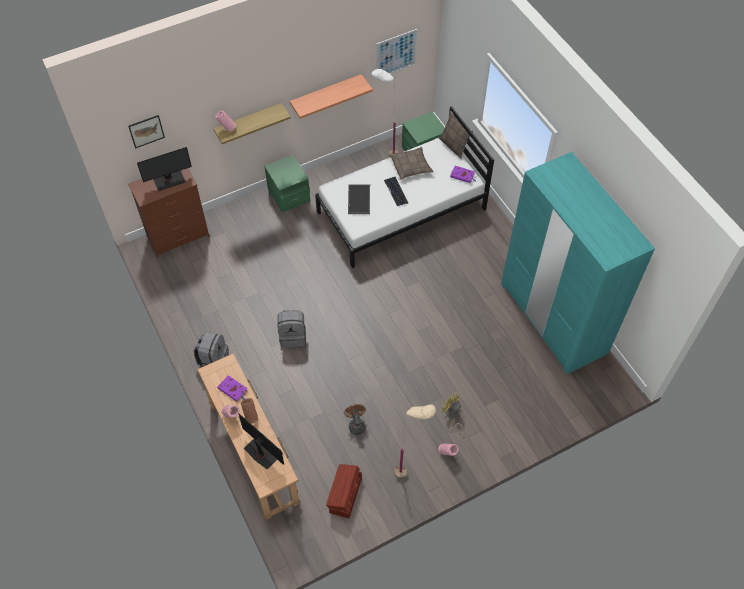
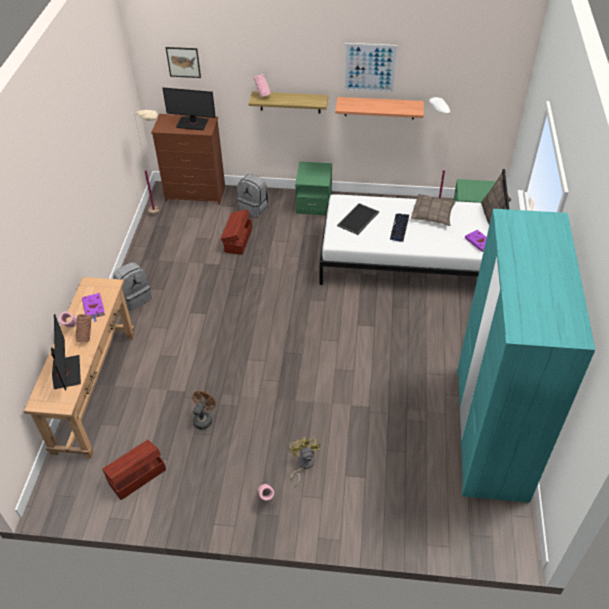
camera: 35 degrees right, 10 degrees down
(254, 262) = (237, 240): none -> brown storage box
(293, 336) = (217, 313): grey backpack -> grey backpack (254, 207)
(396, 53) = (468, 93): picture -> picture (370, 68)
(411, 471) = (216, 493): beige floor lamp -> beige floor lamp (162, 215)

